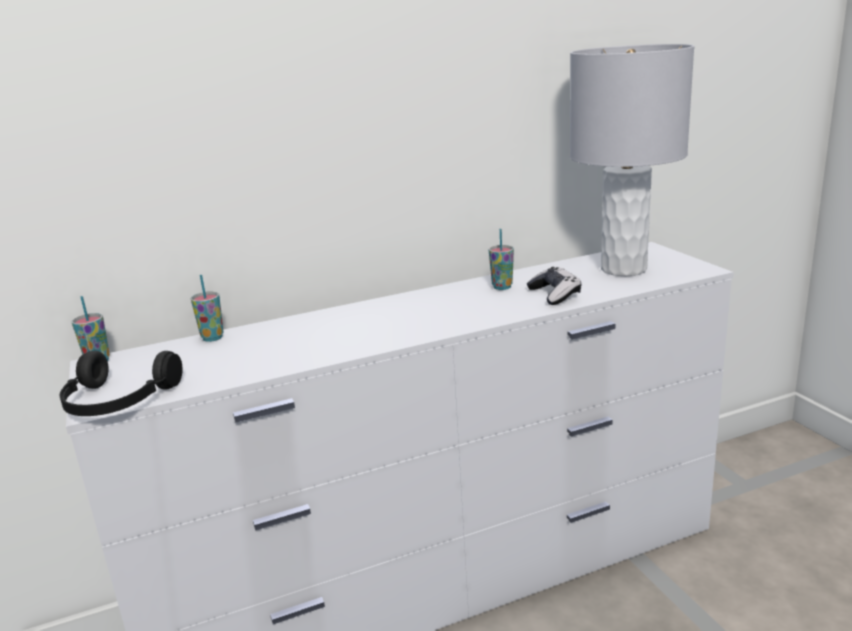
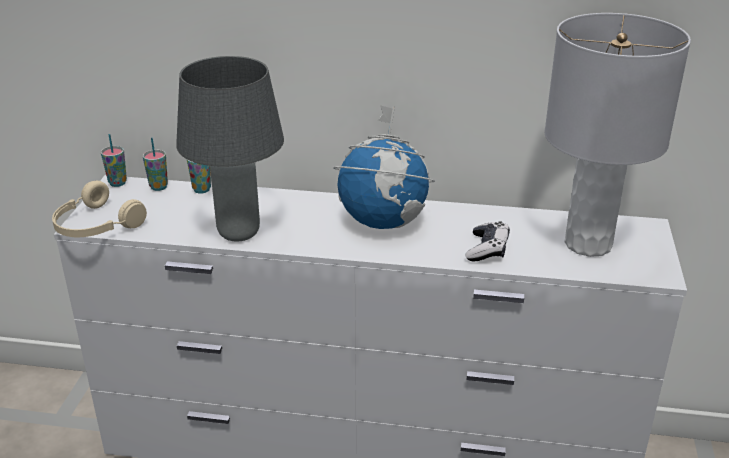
camera: 30 degrees right, 10 degrees up
(117, 402) = (95, 226): black headphones -> beige headphones
(303, 354) = (239, 232): none -> grey table lamp
(437, 305) = (383, 221): none -> globe
(502, 287) = (457, 222): cup -> cup (158, 187)

